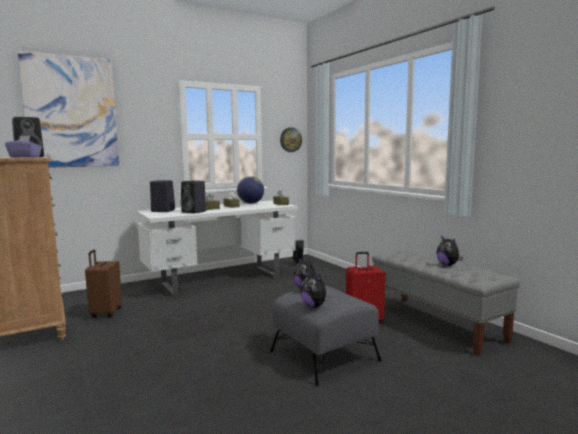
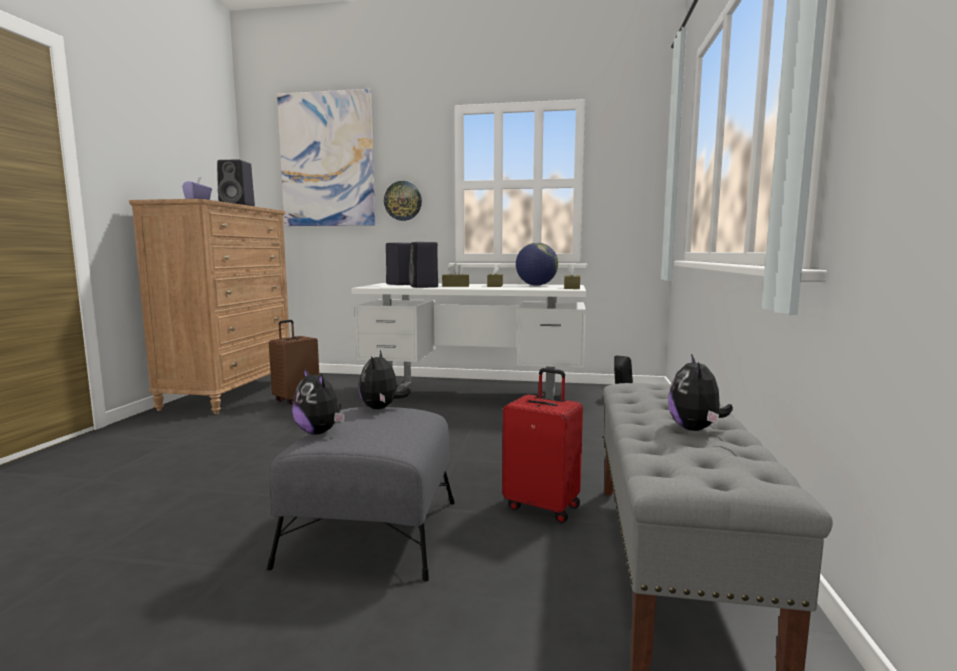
camera: 40 degrees right, 0 degrees up
(290, 139) = (640, 185): wall clock -> wall clock (403, 201)
(314, 306) = (319, 432): plush toy -> plush toy turned 45 degrees counterclockwise

